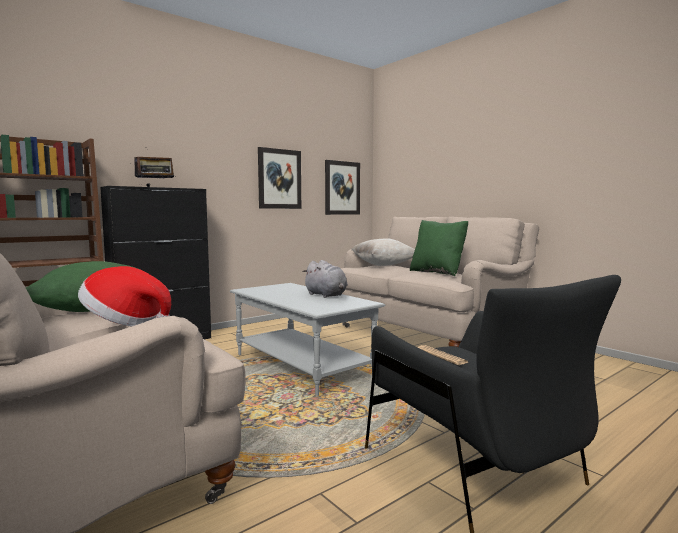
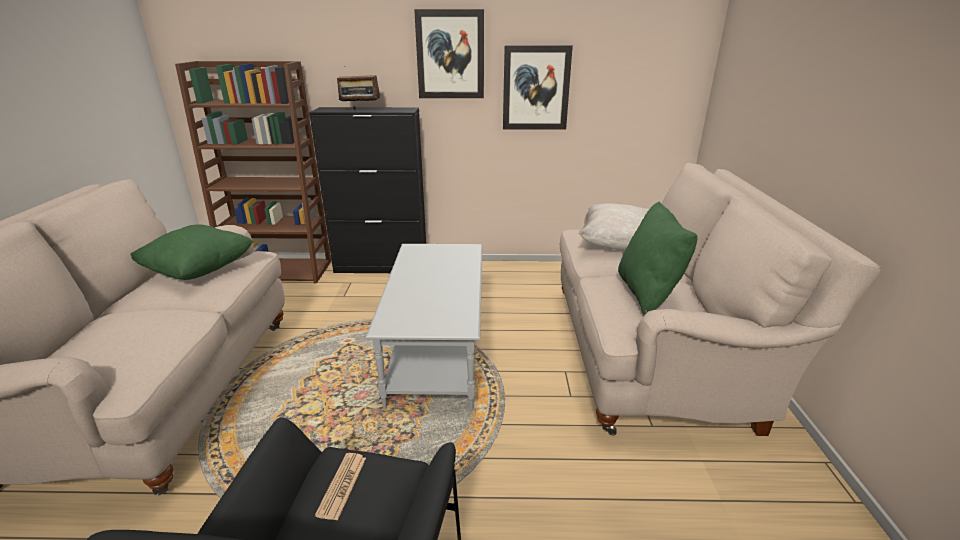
camera: 40 degrees right, 20 degrees up
(125, 323) = (152, 314): hat -> none
(326, 295) = (456, 291): grey plush toy -> none
(342, 188) = (645, 97): picture -> picture (450, 55)

